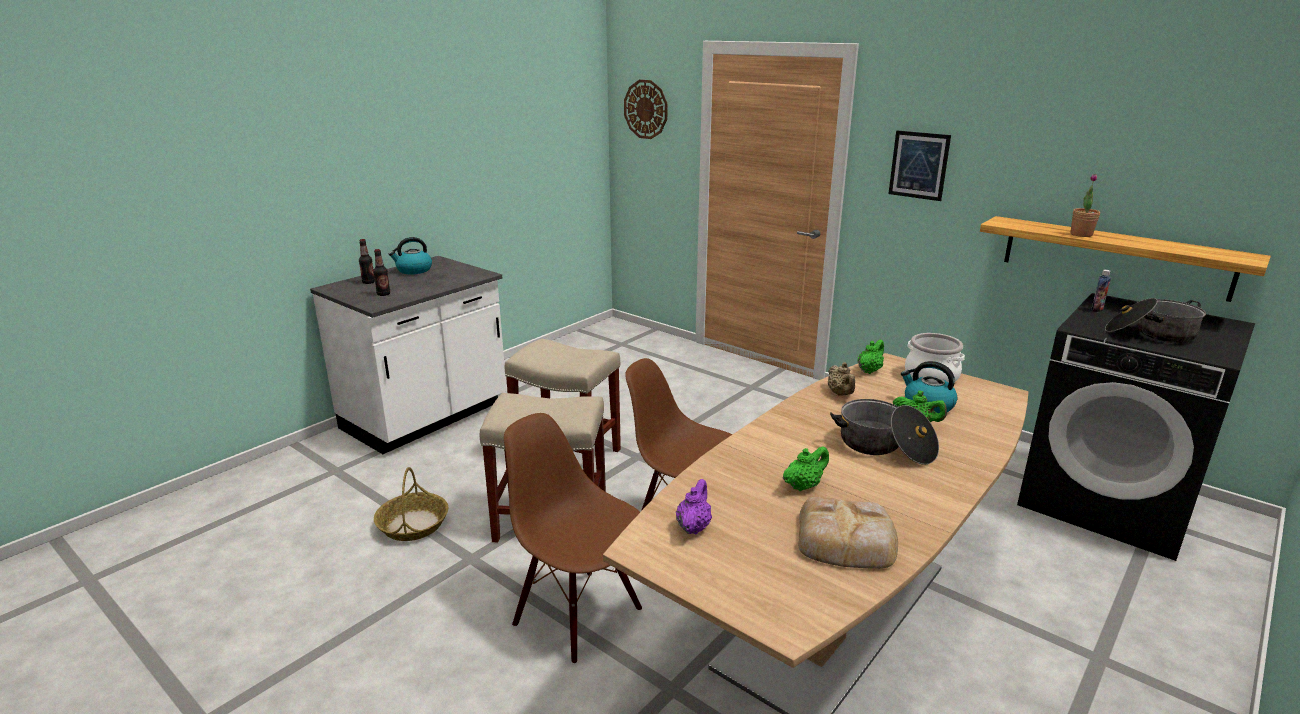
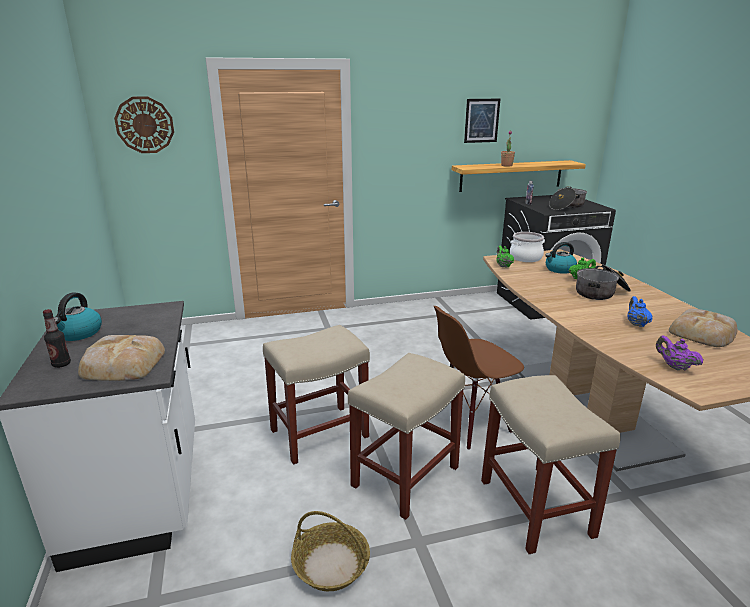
camera: 55 degrees left, 0 degrees up
(383, 294) = (122, 364): bottle -> bread
(579, 615) = (534, 506): brown chair -> beige stool
(803, 486) = (636, 323): green teapot -> blue teapot
(841, 394) = (527, 281): beige teapot -> none
(919, 165) = (403, 141): picture -> picture (481, 120)

